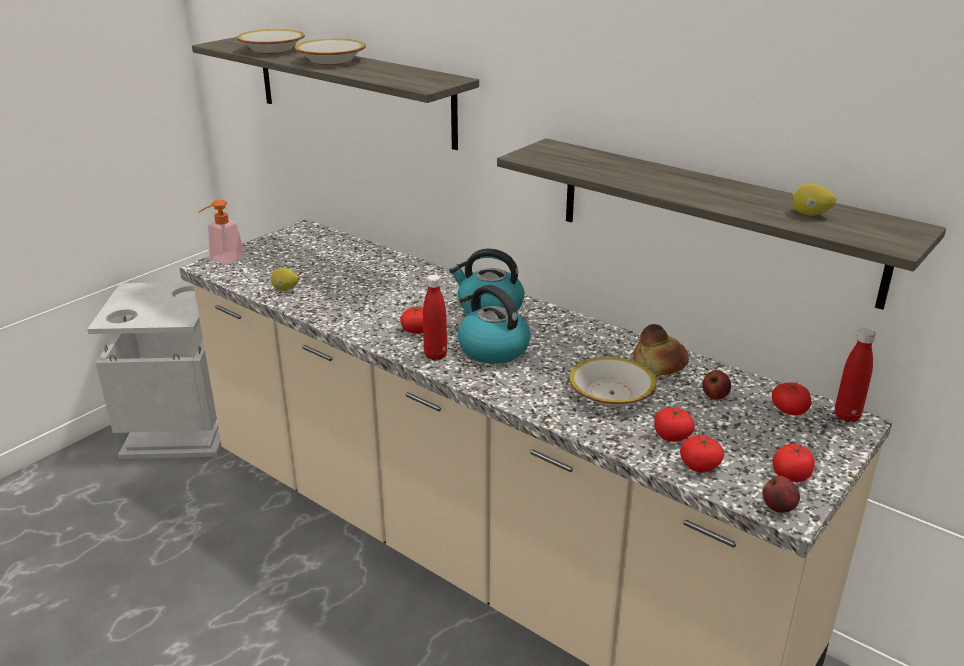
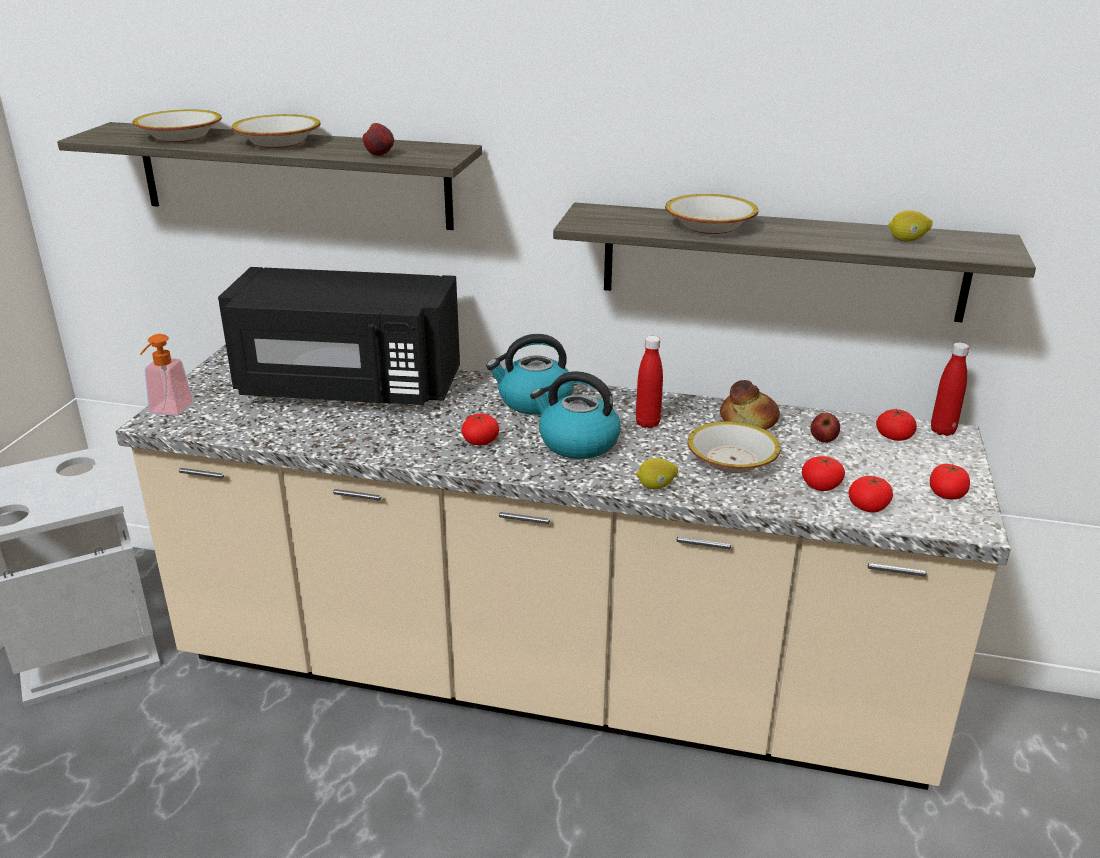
camera: 25 degrees left, 0 degrees up
(285, 289) = (282, 429): lemon -> lemon (656, 486)
(358, 268) = (347, 388): none -> black microwave
(435, 355) = (525, 463): red bottle -> red bottle (647, 423)
(634, 173) = (709, 226): none -> bowl
(778, 508) = (963, 526): apple -> apple (380, 155)

